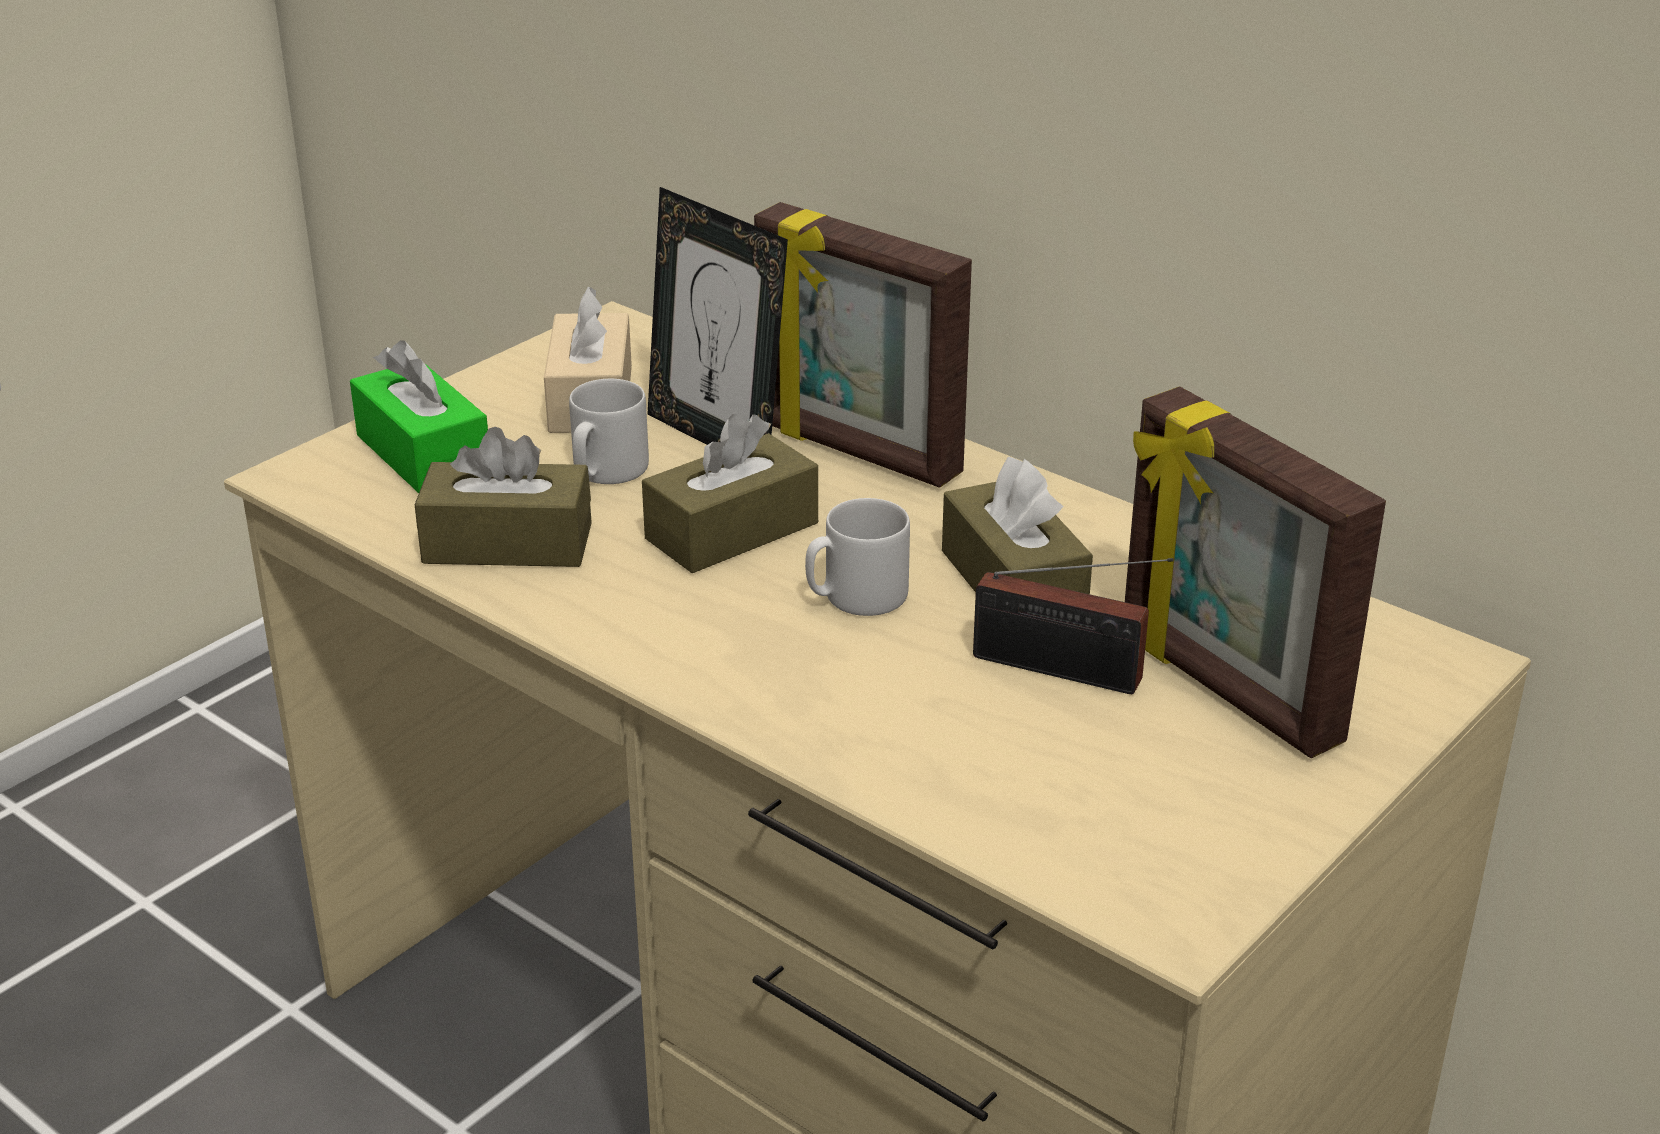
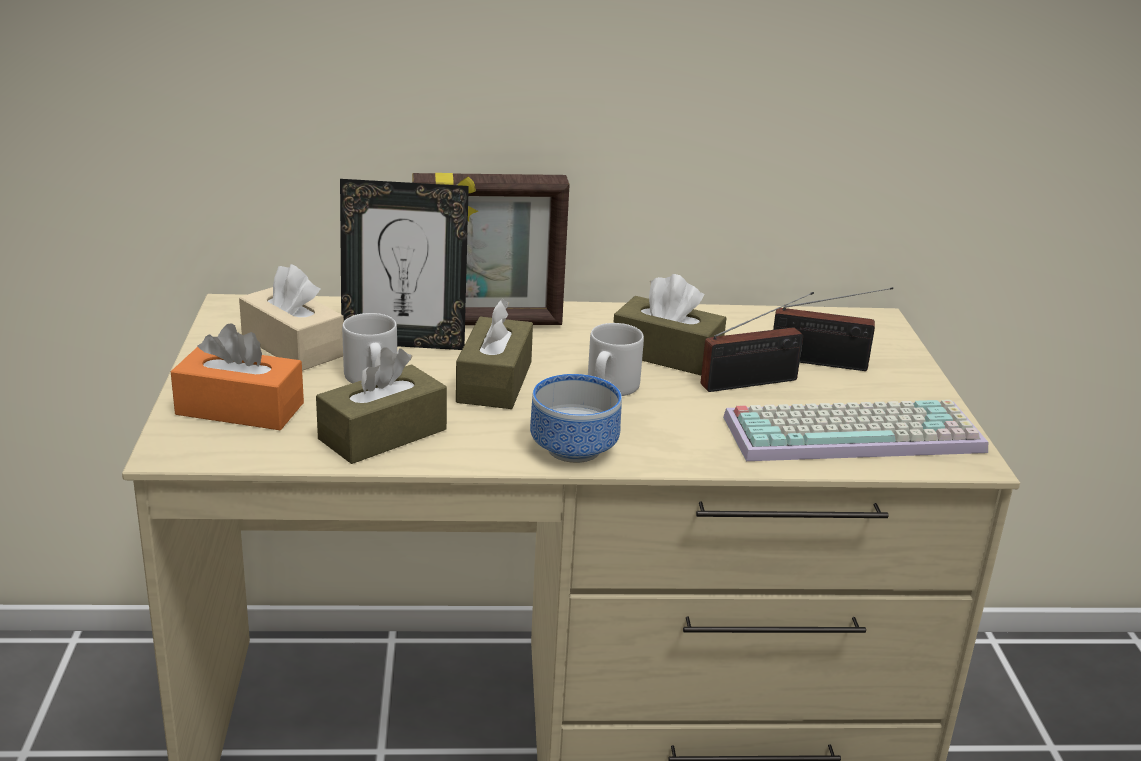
camera: 45 degrees left, 5 degrees down
(423, 454) = (240, 409): green tissue box -> orange tissue box
(681, 655) = (577, 448): none -> bowl
(1078, 804) = (855, 432): none -> keyboard
(1225, 689) = (824, 363): picture frame -> radio

